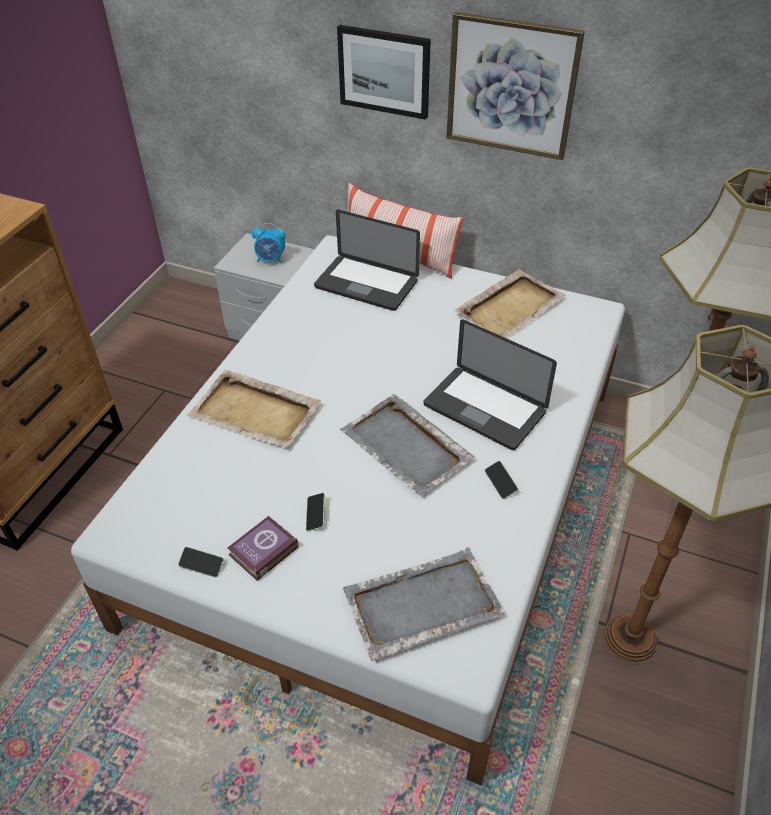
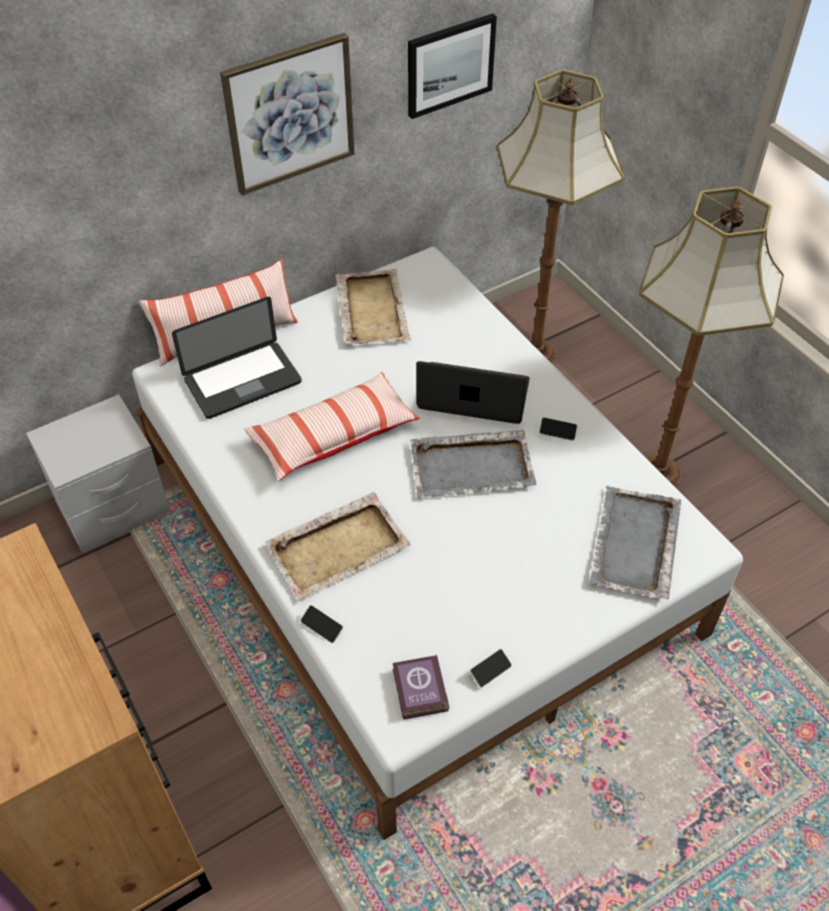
camera: 55 degrees left, 5 degrees up
(261, 551) = (507, 621): book -> book (419, 691)
(271, 259) = (96, 435): alarm clock -> none
(315, 515) = (497, 565): phone -> phone (322, 627)
(360, 354) = (333, 436): none -> pillow
(384, 71) = (156, 166): picture -> picture (449, 65)
(484, 409) = (473, 395): laptop -> laptop turned 150 degrees counterclockwise

